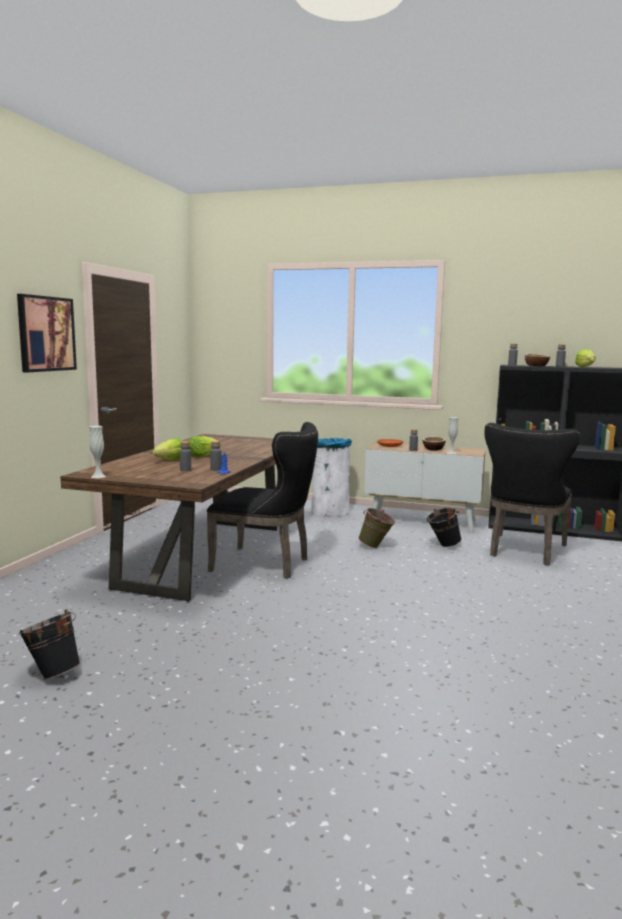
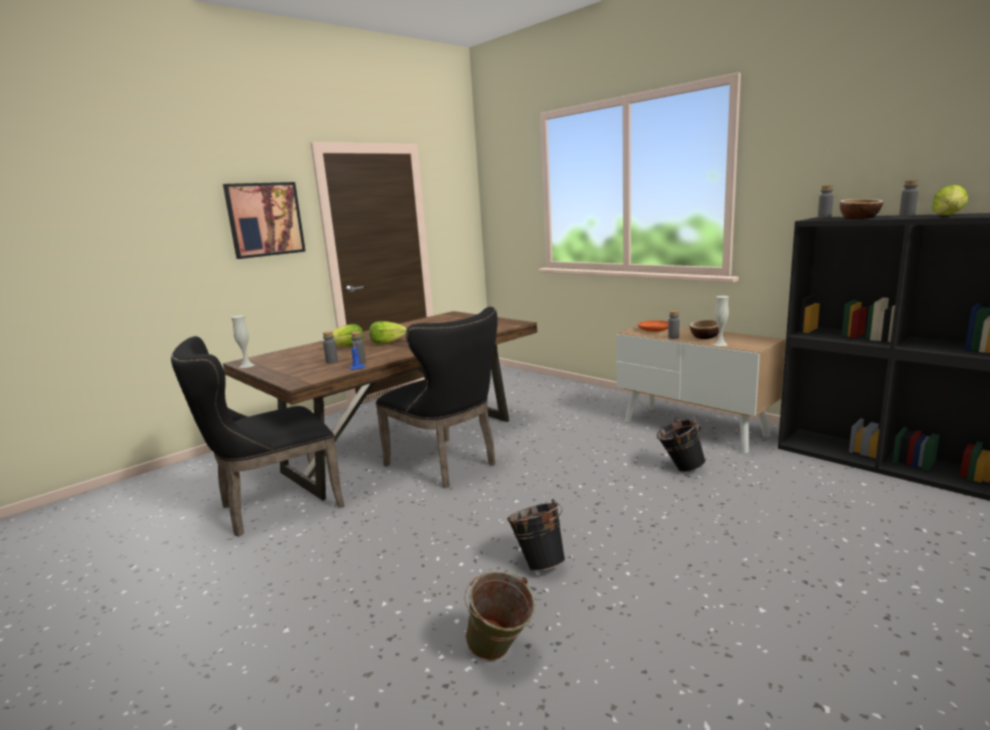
camera: 30 degrees right, 5 degrees up
(53, 673) = (130, 560): black bucket -> black bucket (538, 562)
(330, 512) = (595, 403): white trash can -> none
(376, 546) = (592, 458): green bucket -> green bucket (501, 655)
(524, 551) = (793, 496): black chair -> black chair (273, 507)

